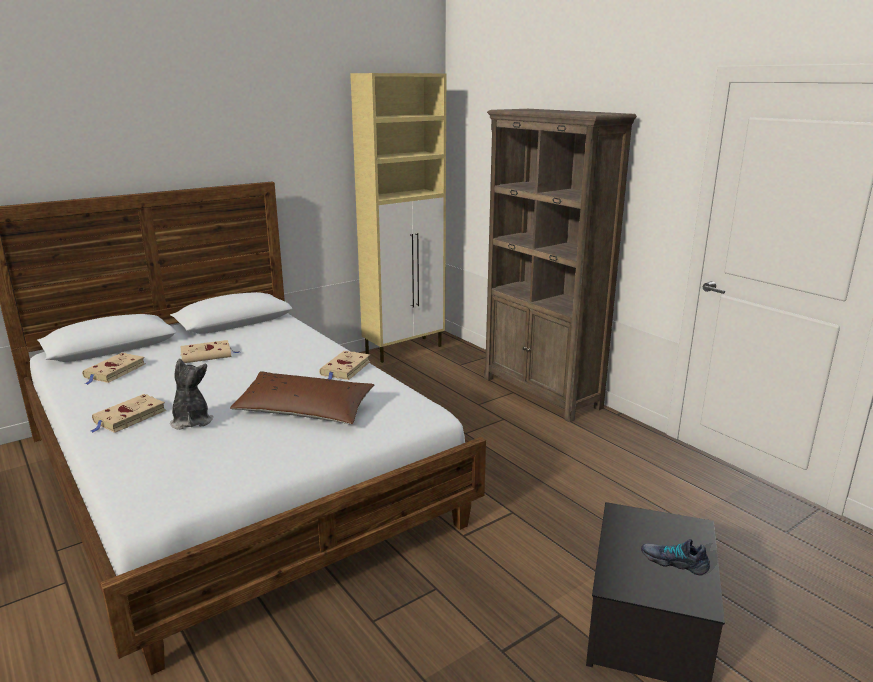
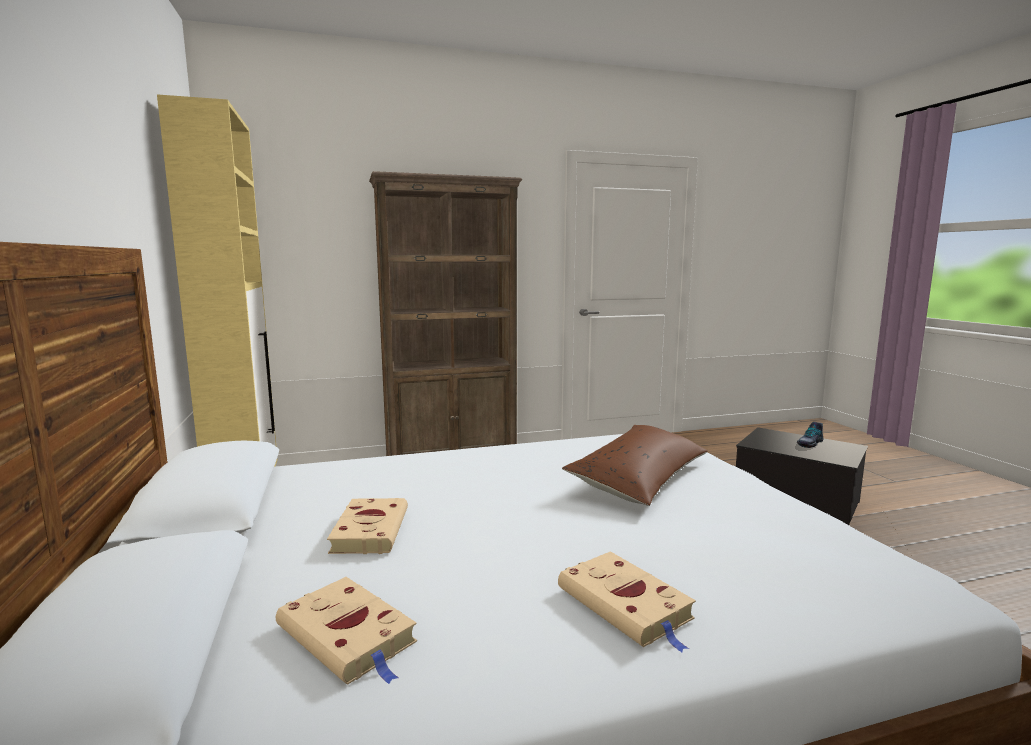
camera: 70 degrees left, 10 degrees down
(191, 421) = (661, 544): plush toy -> none
(345, 369) = (525, 452): beige book -> none

